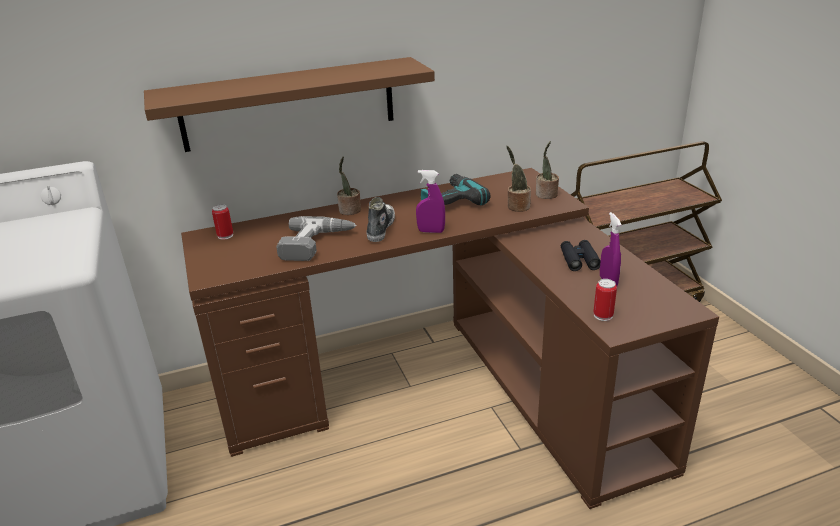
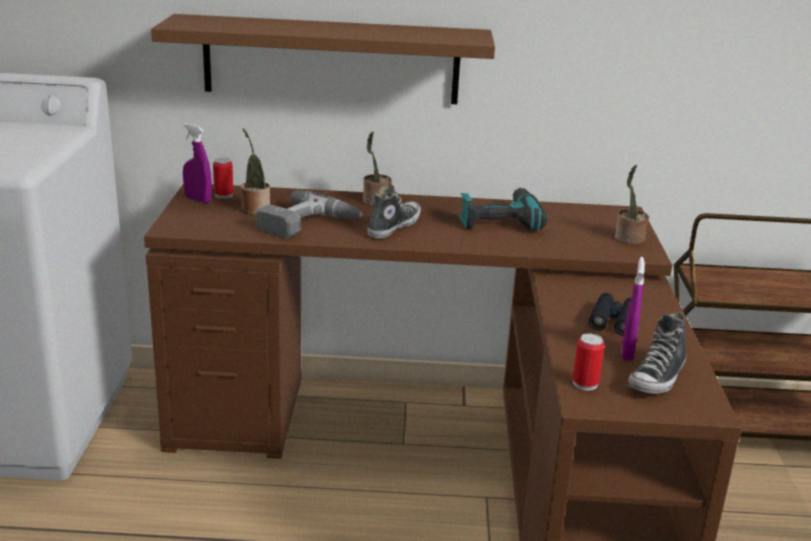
camera: 20 degrees right, 5 degrees down
(431, 231) = (448, 243): purple spray bottle -> purple spray bottle (198, 200)
(517, 206) = (578, 242): potted plant -> potted plant (254, 209)
(642, 296) = (657, 378): none -> shoe

